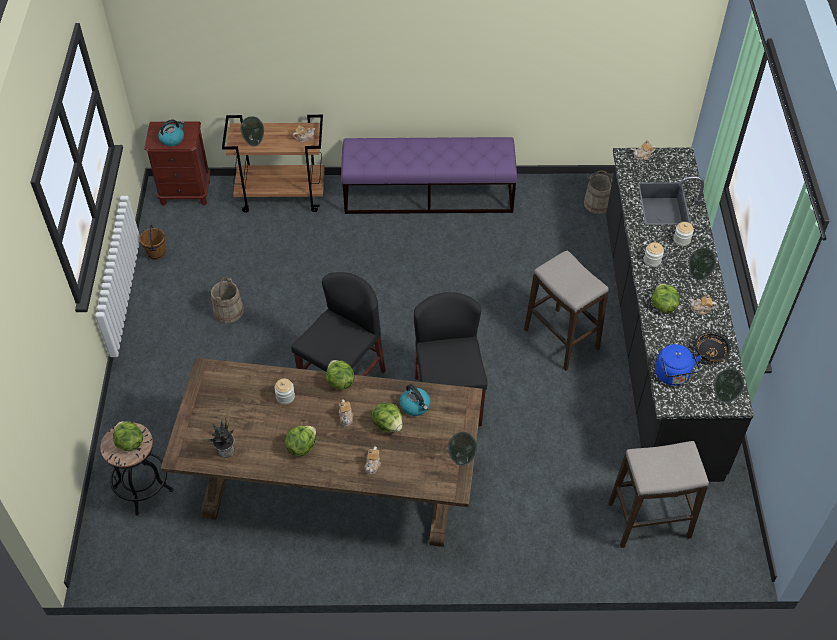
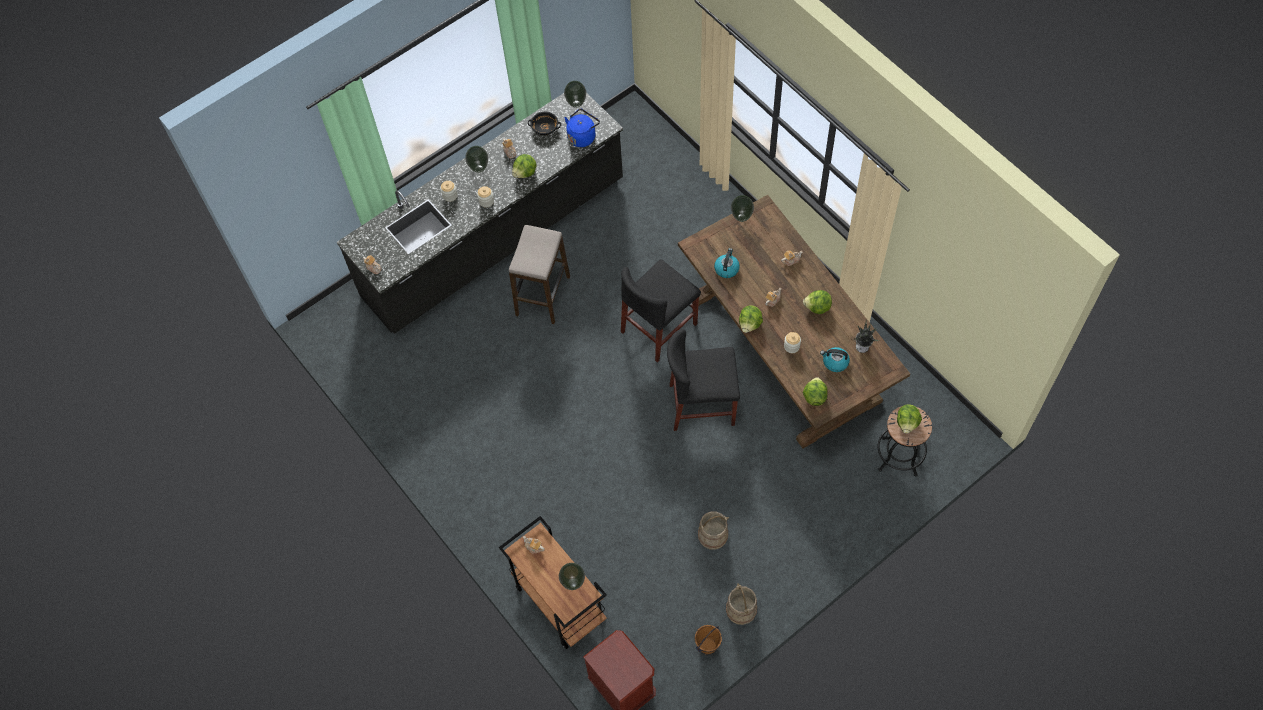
camera: 125 degrees left, 10 degrees up
(172, 139) = (624, 658): kettle -> kettle (835, 362)
(388, 424) = (755, 273): lettuce -> lettuce (814, 397)
(429, 194) = (464, 486): purple bench -> none
(597, 203) = (376, 357): beige bucket -> beige bucket (741, 609)
(648, 520) = (648, 166): stool -> none

